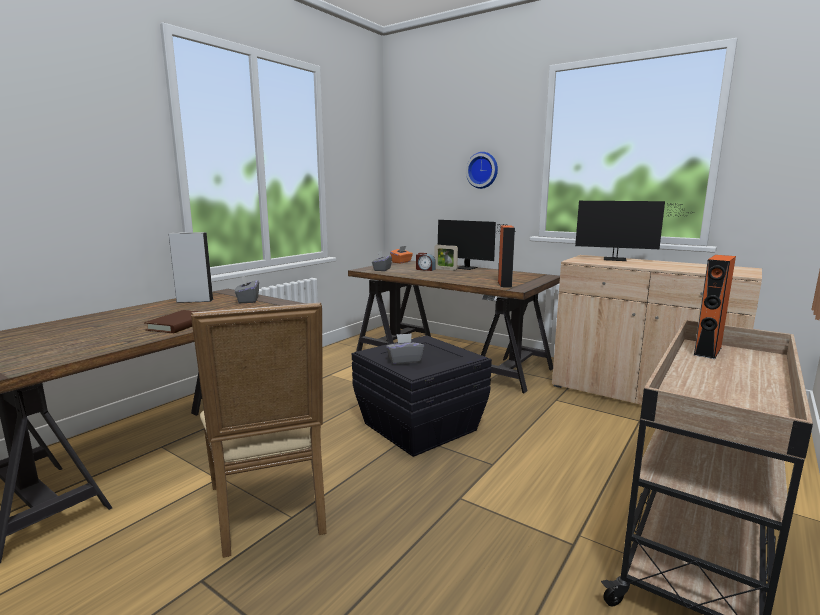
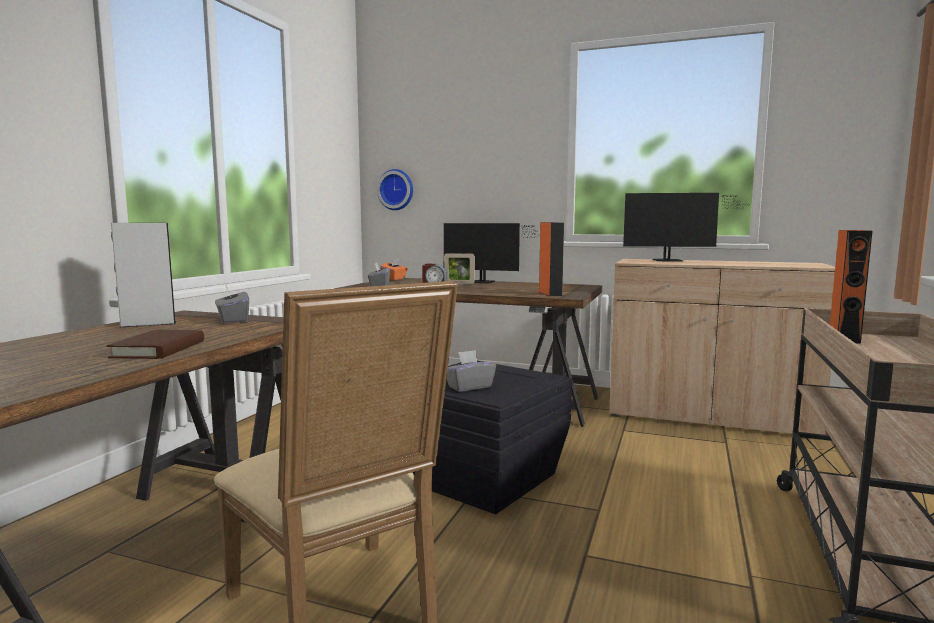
camera: 15 degrees left, 5 degrees down
(483, 170) = (493, 164): wall clock -> wall clock (396, 190)

